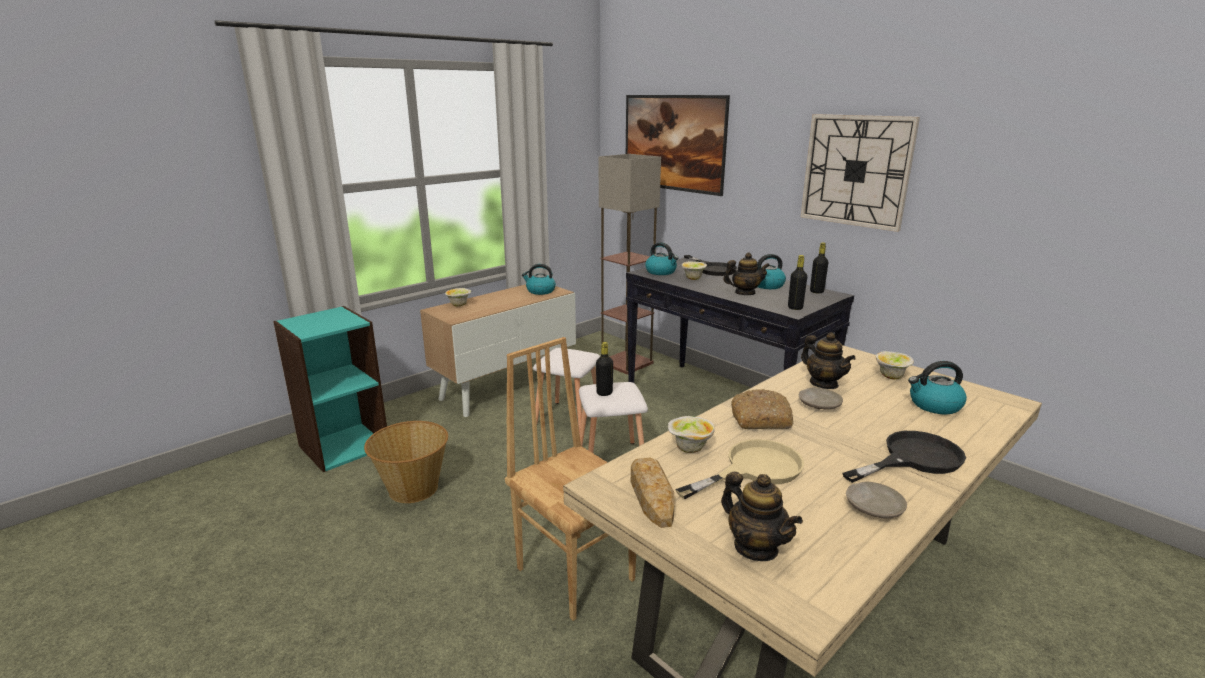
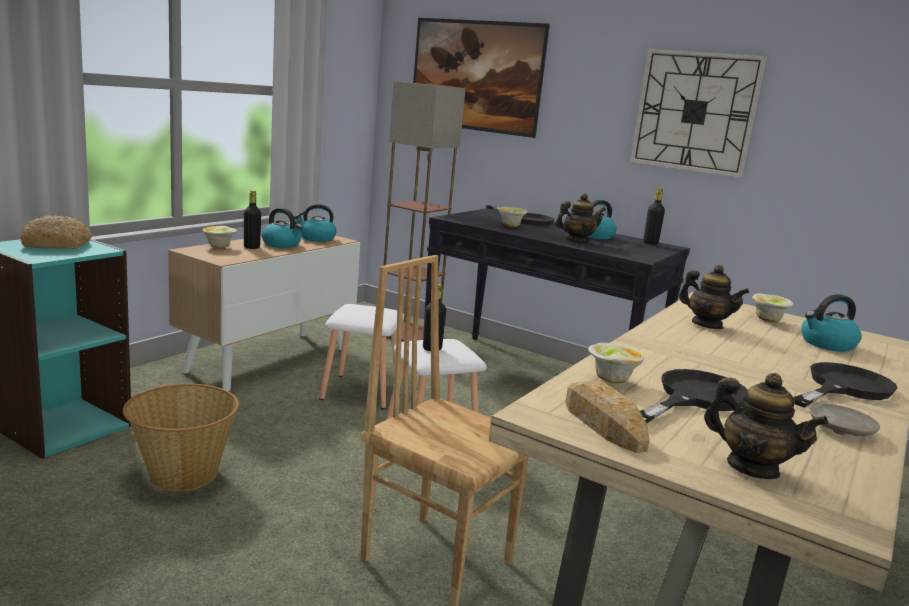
camera: 15 degrees left, 5 degrees down
(661, 272) = (470, 219): kettle -> kettle (282, 244)
(753, 469) = (694, 398): beige frying pan -> black frying pan
(761, 419) = (668, 354): bread -> bread (57, 244)
(795, 308) = (640, 255): black bottle -> black bottle (251, 247)
(819, 404) = (716, 342): beige plate -> none

